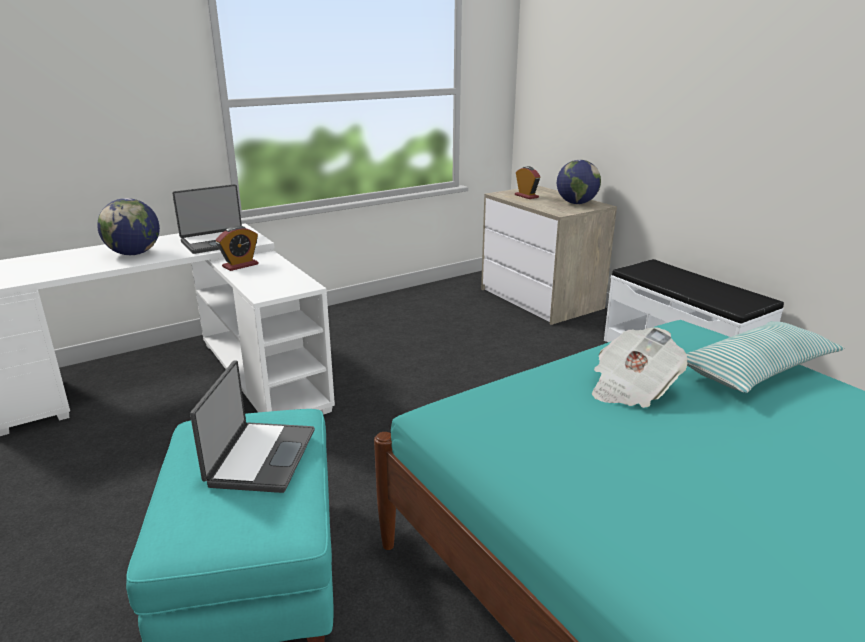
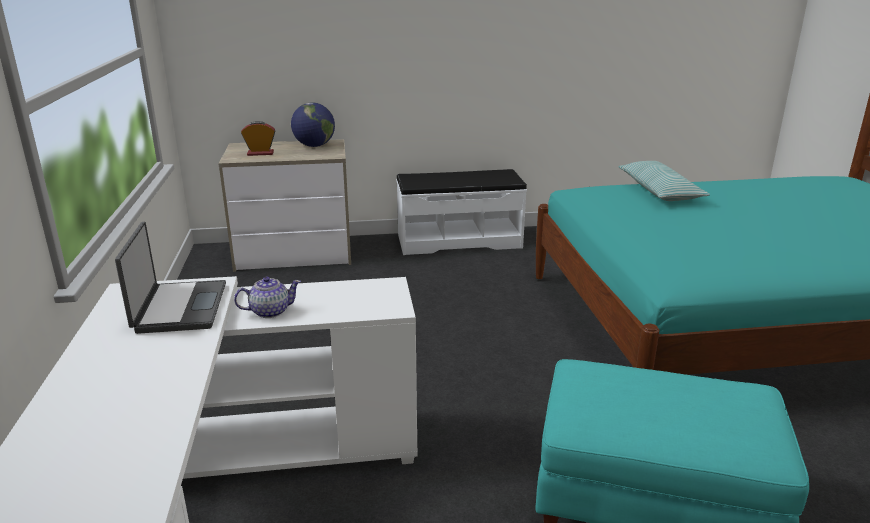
camera: 65 degrees left, 0 degrees up
(134, 253) = (139, 374): globe -> none
(240, 265) = (269, 311): alarm clock -> teapot
(260, 457) = (652, 392): laptop -> none
(631, 388) = (672, 221): newspaper -> none

